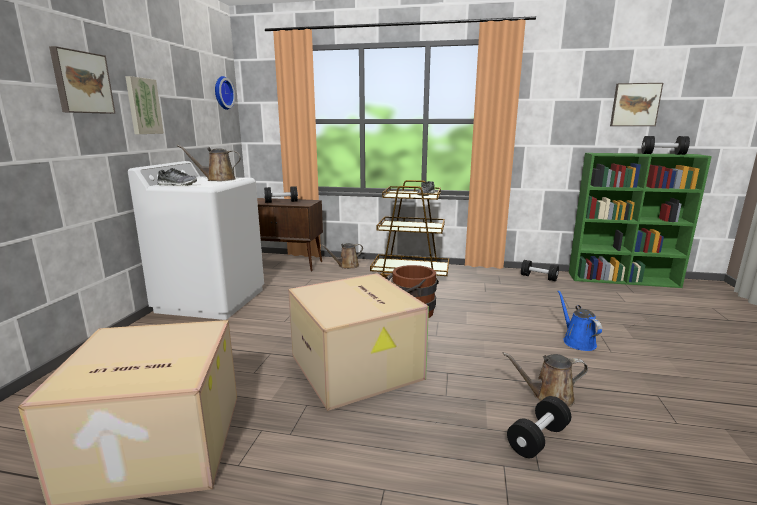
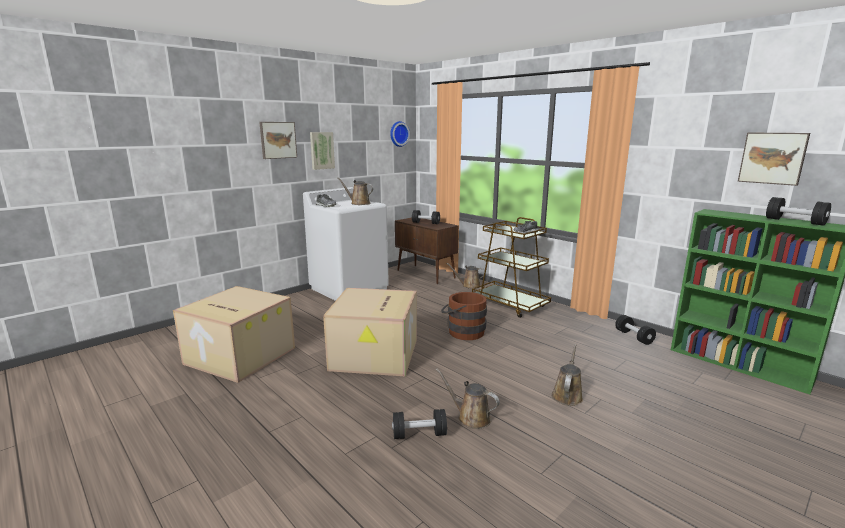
camera: 35 degrees right, 0 degrees up
(577, 341) = (567, 395): blue watering can -> brown watering can

